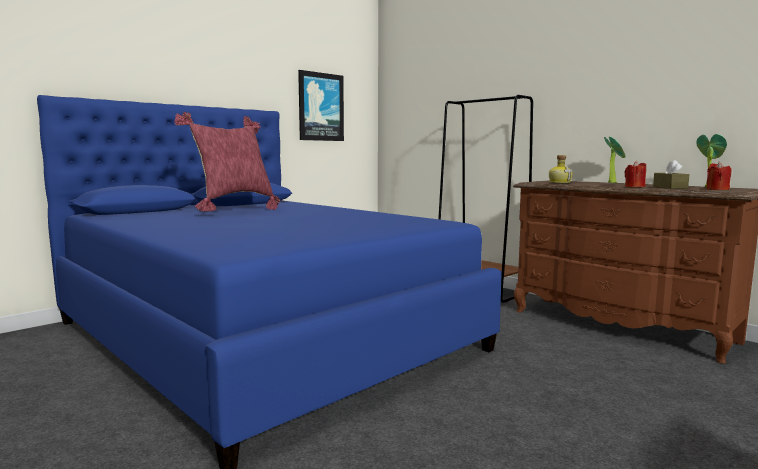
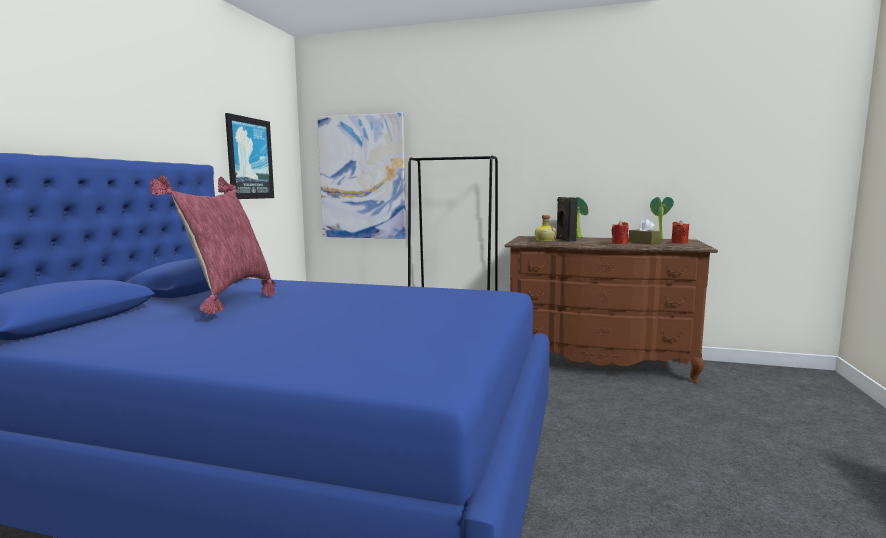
camera: 30 degrees left, 0 degrees up
(422, 122) = (362, 177): none -> picture
(584, 183) = (565, 240): none -> black speaker

